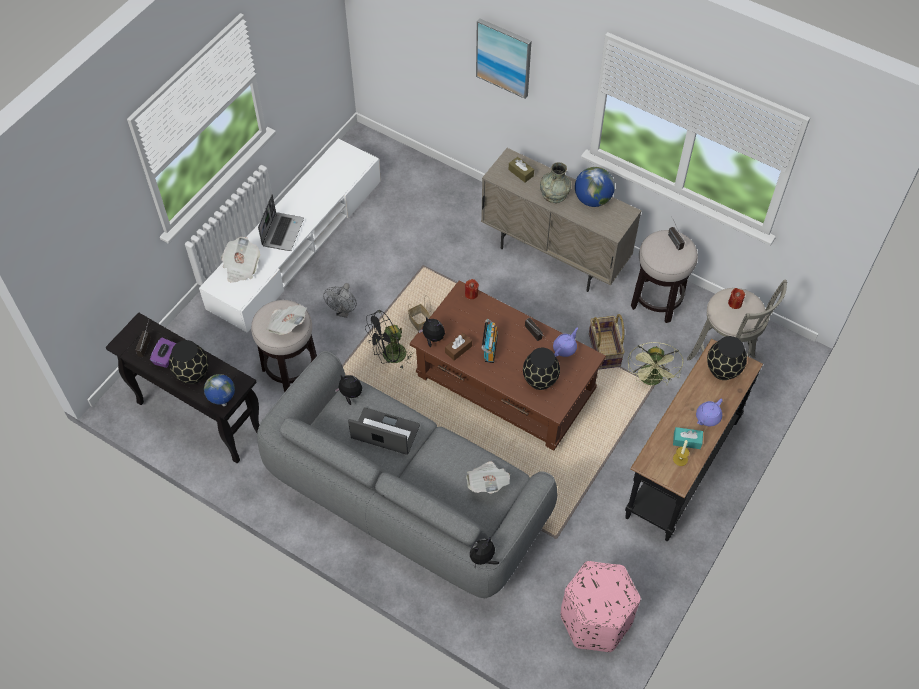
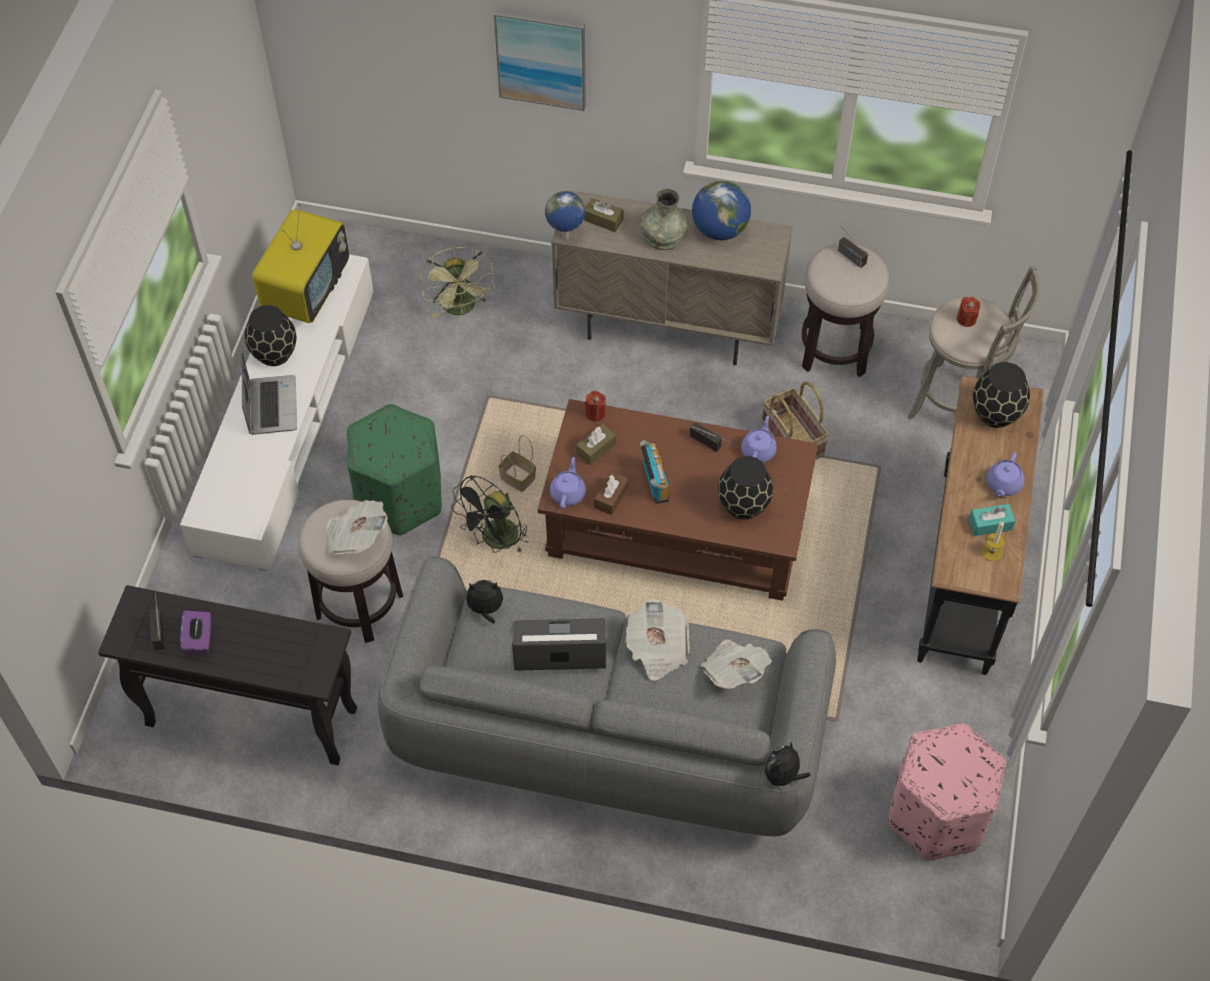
camera: 20 degrees left, 0 degrees up
(193, 374) = (252, 650): black vase -> black vase (275, 353)
(224, 404) = (319, 680): globe -> globe (566, 238)
(241, 267) = (231, 475): newspaper -> newspaper (657, 649)
(333, 168) = (307, 291): none -> television
(343, 312) = (400, 497): grey fan -> green ottoman
(432, 338) = (568, 493): plush toy -> purple teapot
(462, 316) = (596, 449): none -> brown tissue box
(651, 380) = (873, 462): green fan -> green fan (461, 309)

